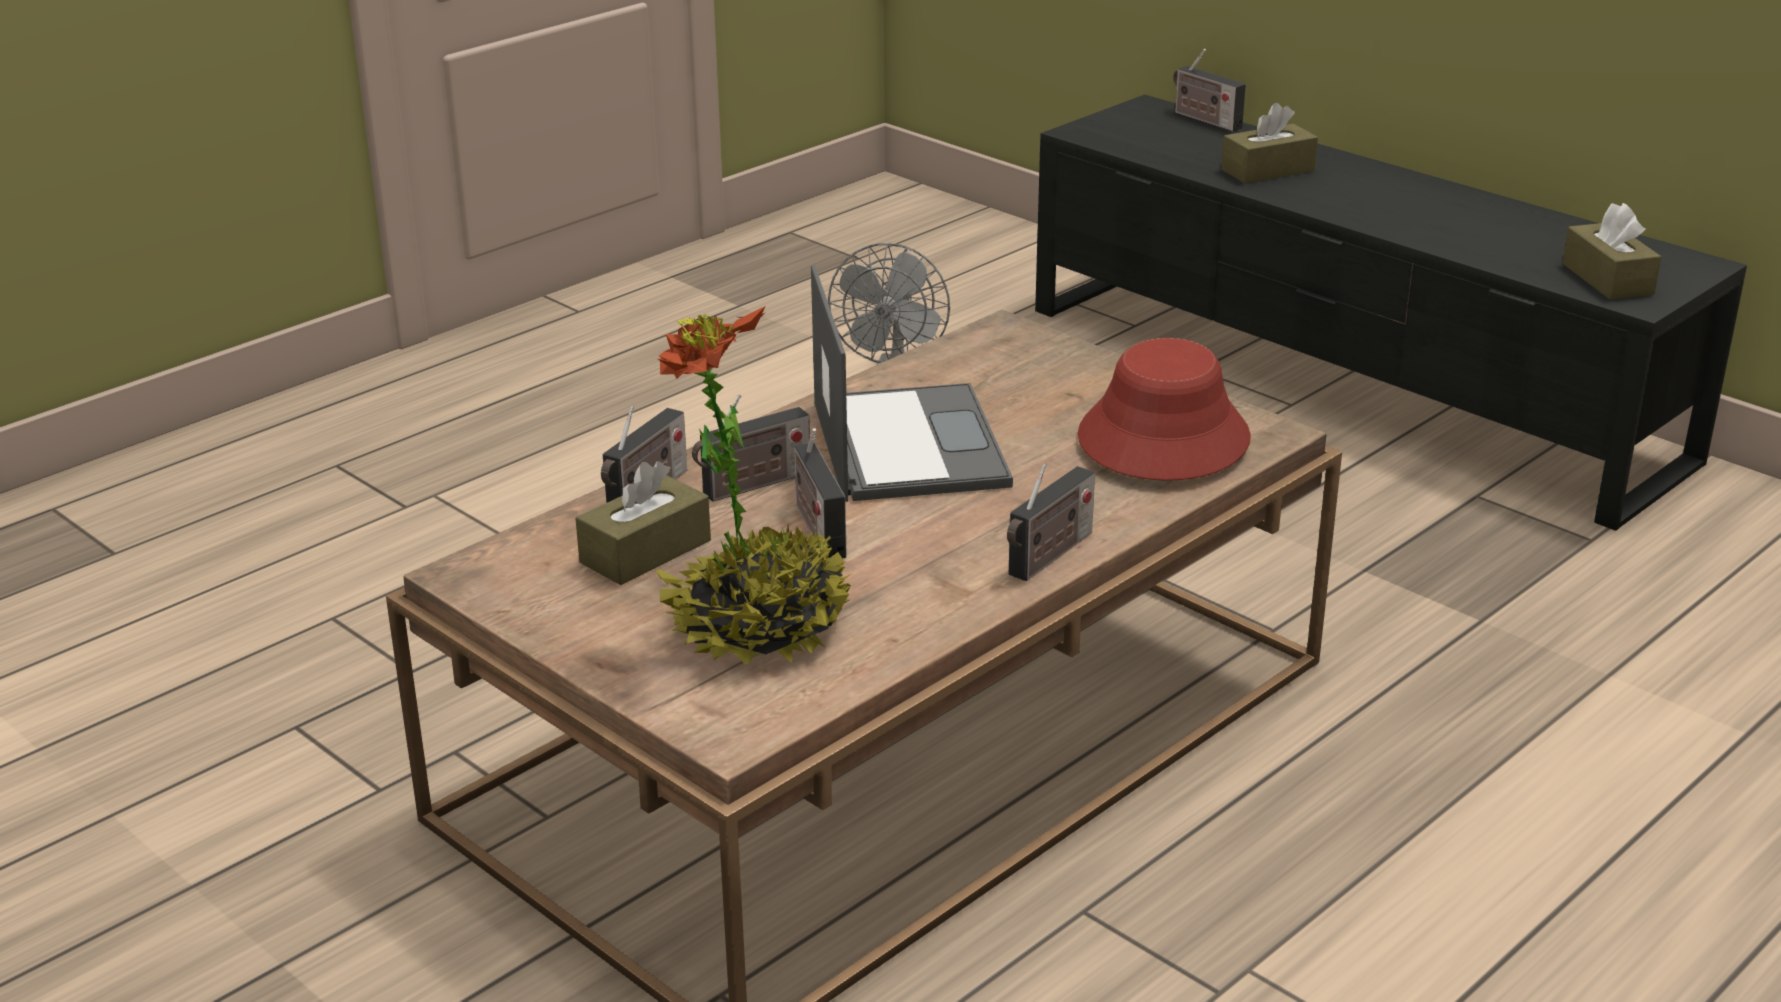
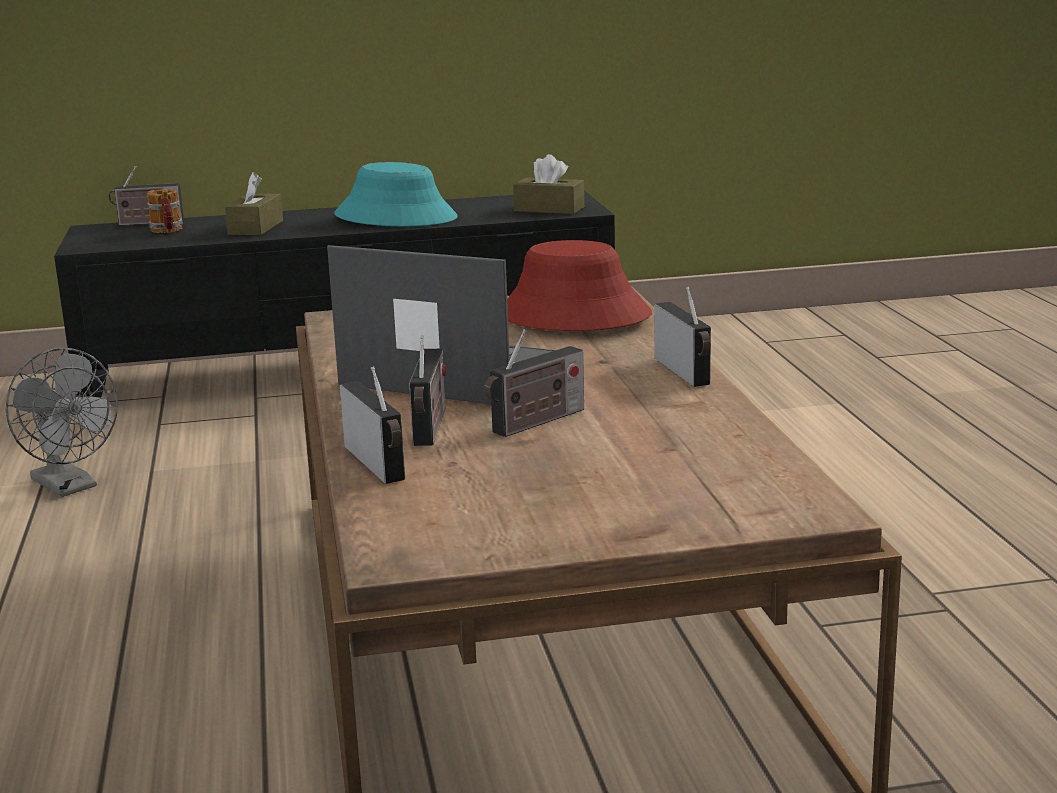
camera: 55 degrees left, 10 degrees down
(645, 551) = (476, 483): brown tissue box -> none
(758, 627) = (660, 470): potted plant -> none
(817, 528) = (536, 422): radio -> radio turned 60 degrees counterclockwise
(1190, 140) = (167, 231): none -> mug
(1424, 216) = (396, 217): none -> turquoise hat

